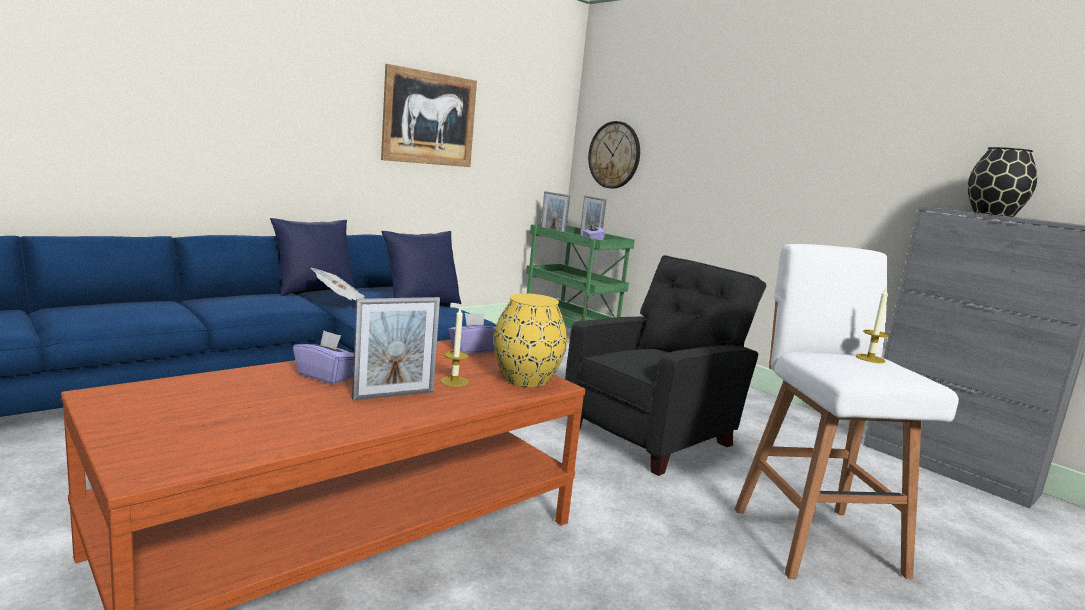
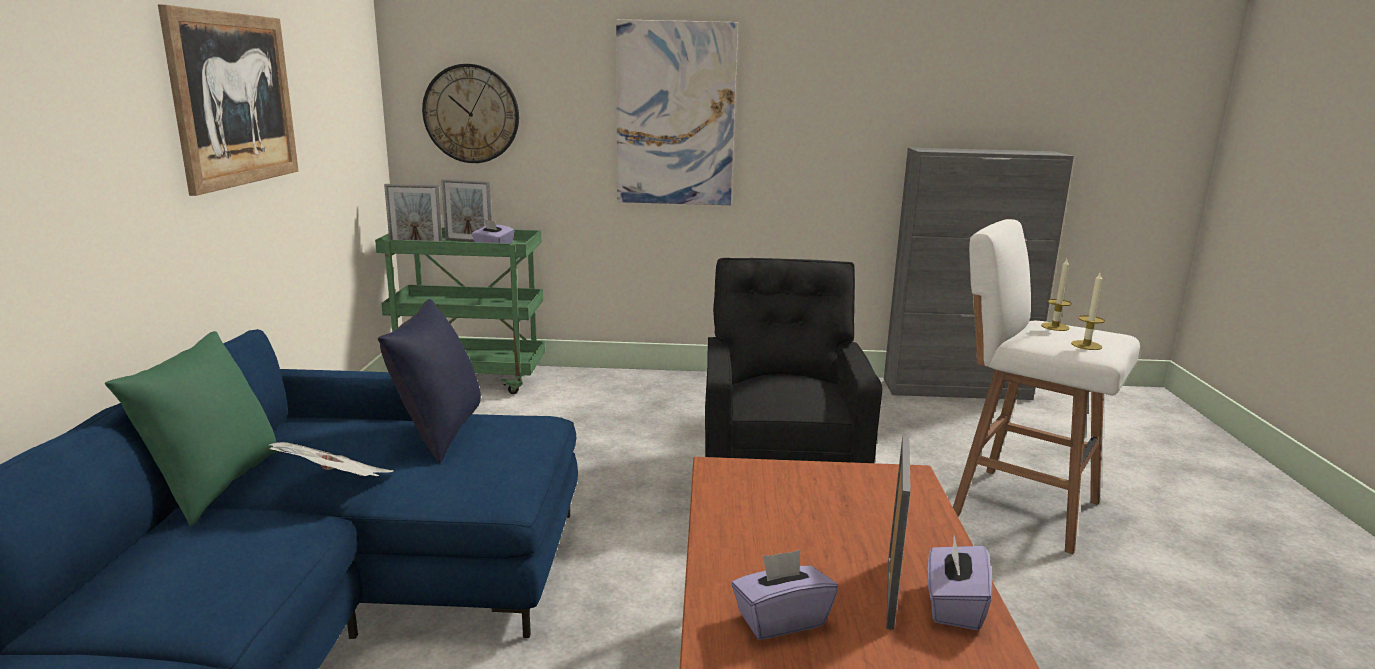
camera: 45 degrees left, 5 degrees up
(313, 291) = (214, 486): blue pillow -> green pillow
(454, 381) = (863, 531): candle -> candle (1086, 345)
(473, 349) = (750, 475): purple tissue box -> purple tissue box (953, 606)
(525, 379) = (881, 485): yellow vase -> none
(737, 163) = (675, 115): none -> picture
(992, 214) = (974, 151): black vase -> none

